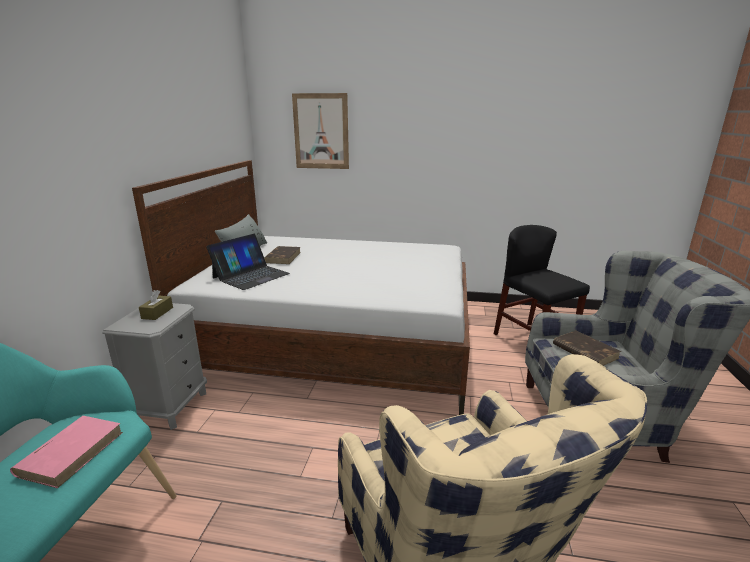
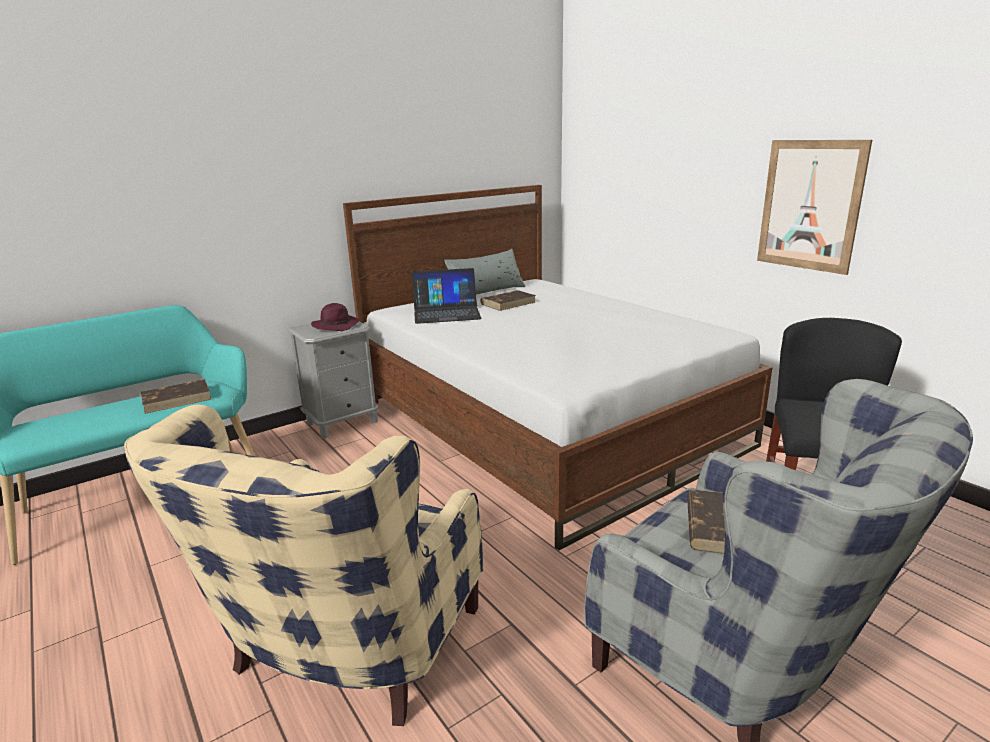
camera: 45 degrees right, 0 degrees up
(72, 452) = (177, 399): pink book -> brown book
(157, 313) = (336, 326): brown tissue box -> purple hat
(321, 131) = (627, 150): picture -> picture (810, 205)

